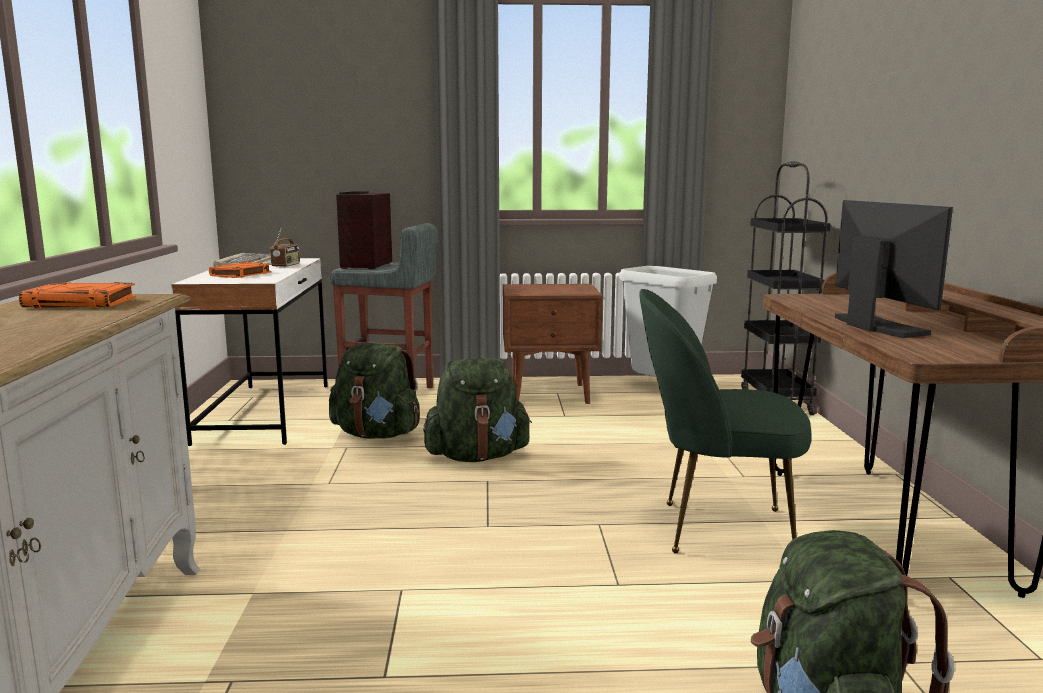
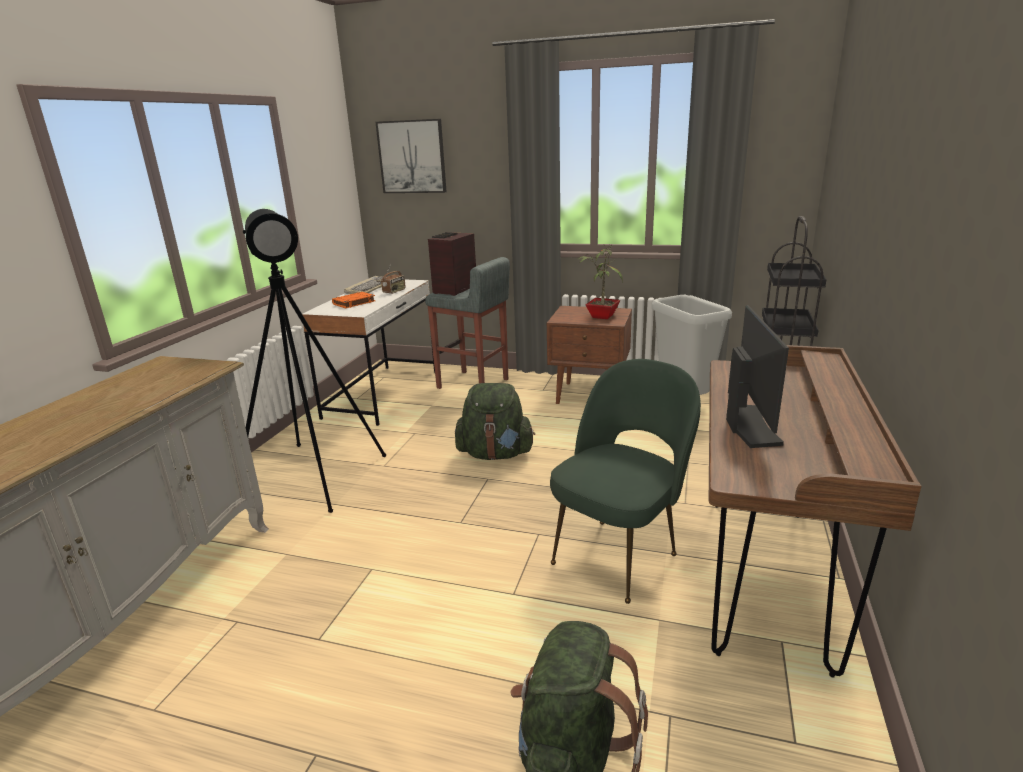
camera: 20 degrees right, 10 degrees up
(82, 303) = (170, 371): orange book -> none
(228, 505) = (313, 476): none -> black floor lamp
(296, 98) = (412, 157): none -> picture
(377, 435) = (441, 423): green backpack -> none
(564, 289) = (601, 316): none -> potted plant
(713, 529) = (620, 554): green chair -> green chair turned 105 degrees clockwise

